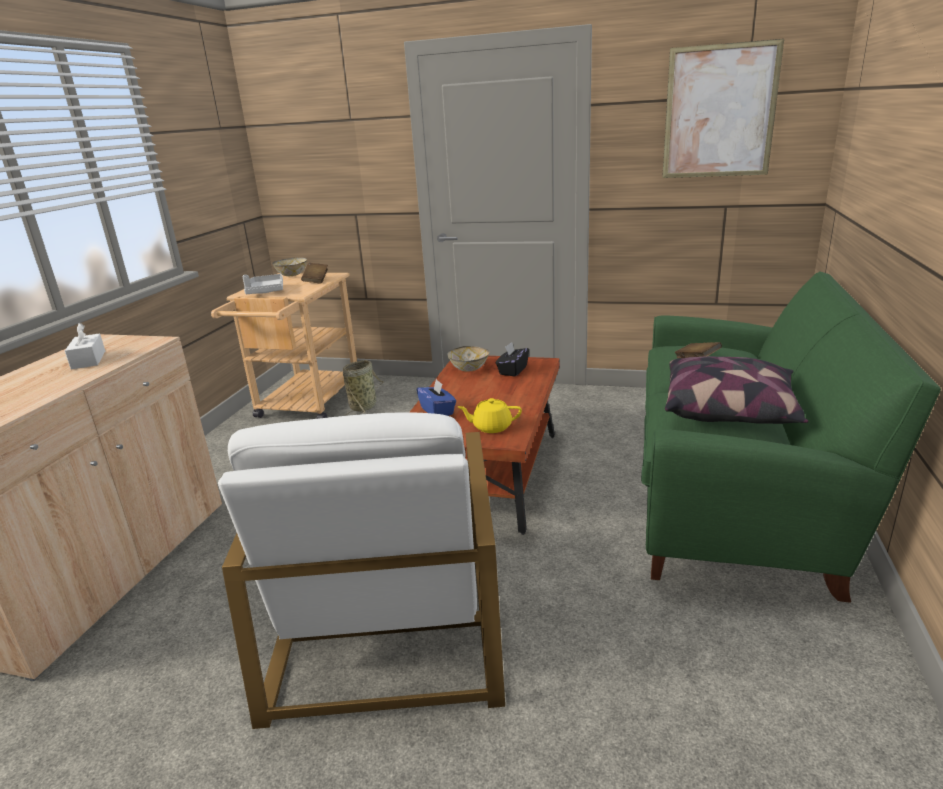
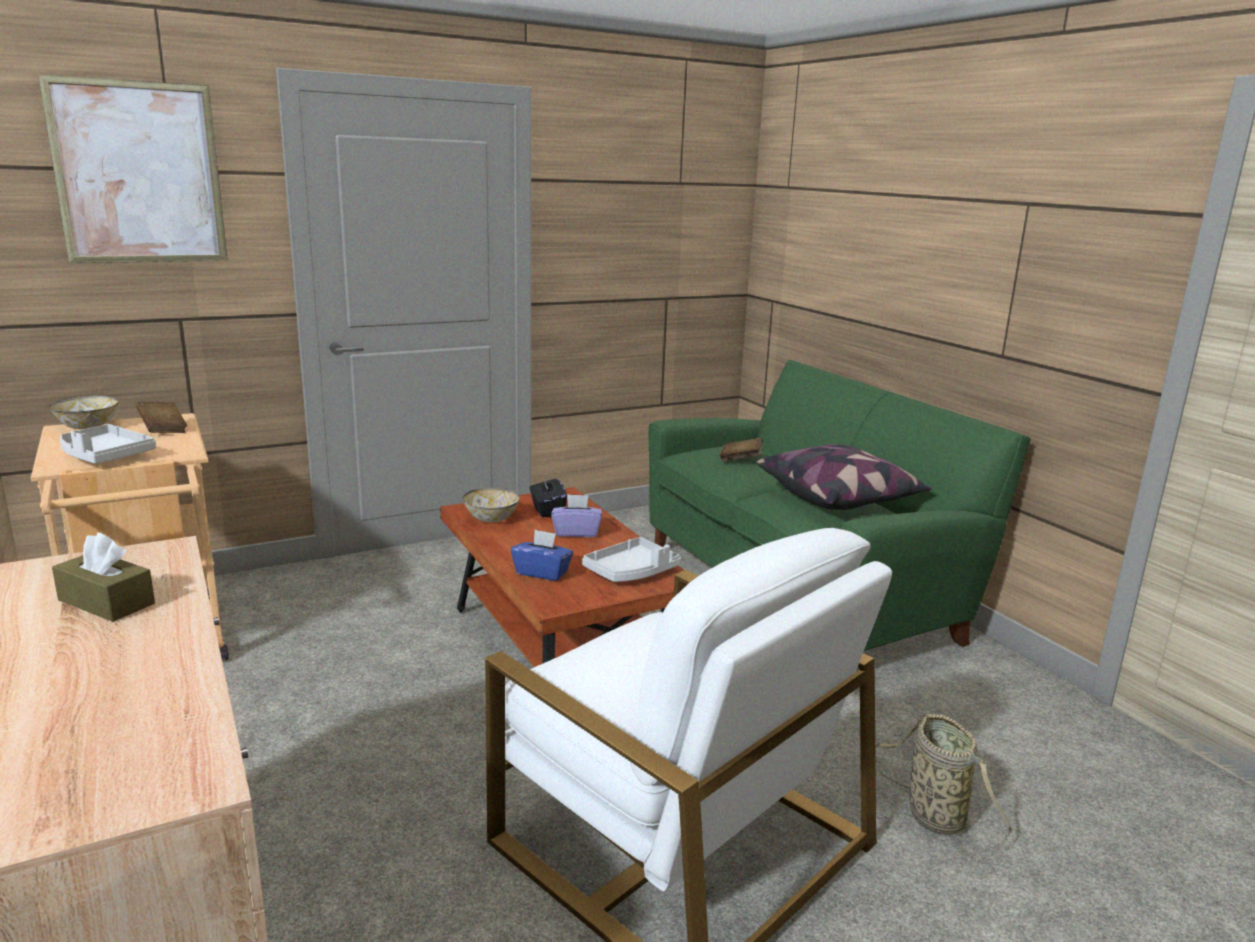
camera: 45 degrees left, 5 degrees down
(88, 360) = (106, 602): white tissue box -> brown tissue box
(364, 406) = (263, 621): basket -> basket (931, 814)
(491, 427) = (631, 572): yellow teapot -> grey tray
(504, 390) = (576, 532): none -> purple tissue box
(719, 112) = (659, 199): picture -> picture (139, 173)

